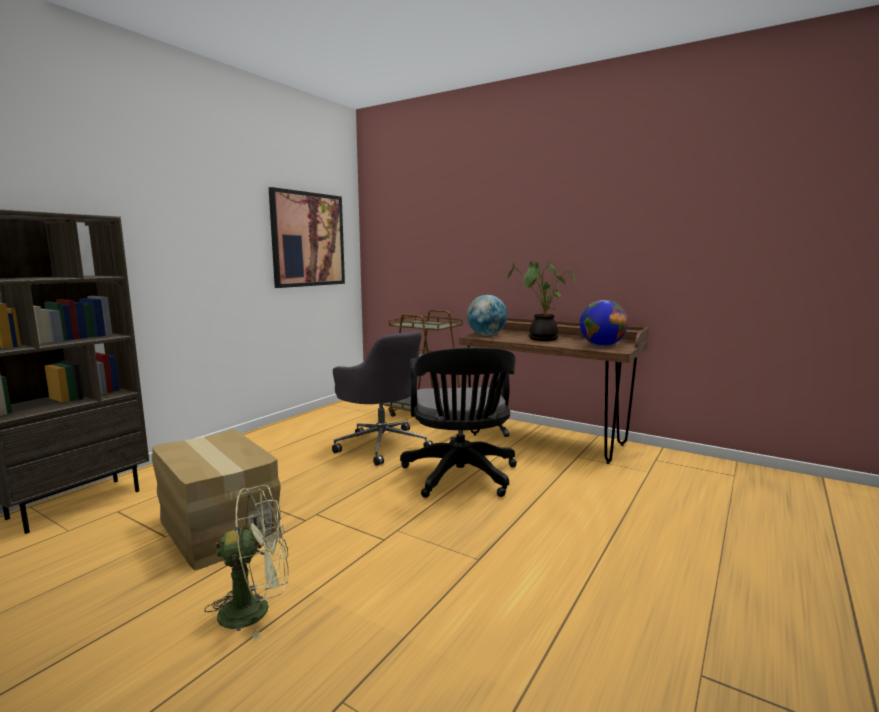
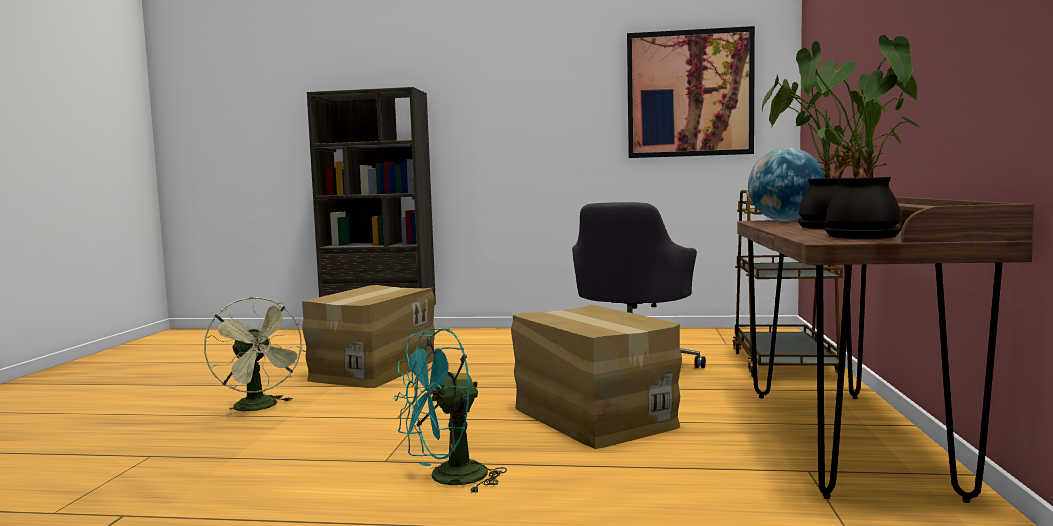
camera: 65 degrees right, 5 degrees down
(461, 478) = (592, 417): black office chair -> cardboard box
(530, 542) = (447, 479): none -> turquoise fan
(602, 345) = (854, 236): globe -> potted plant

